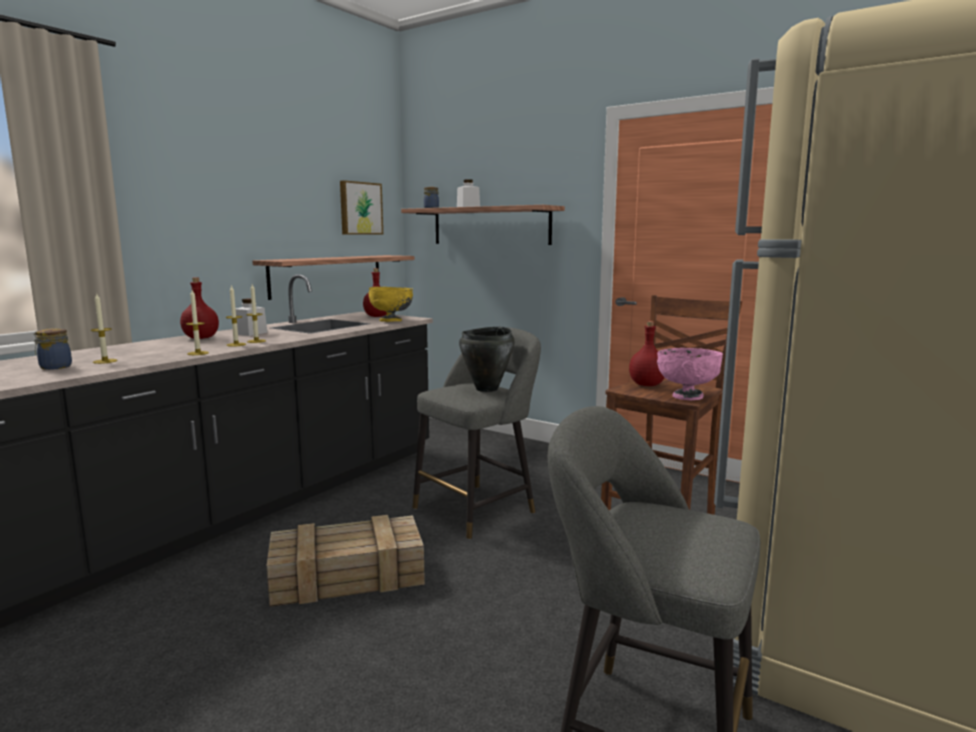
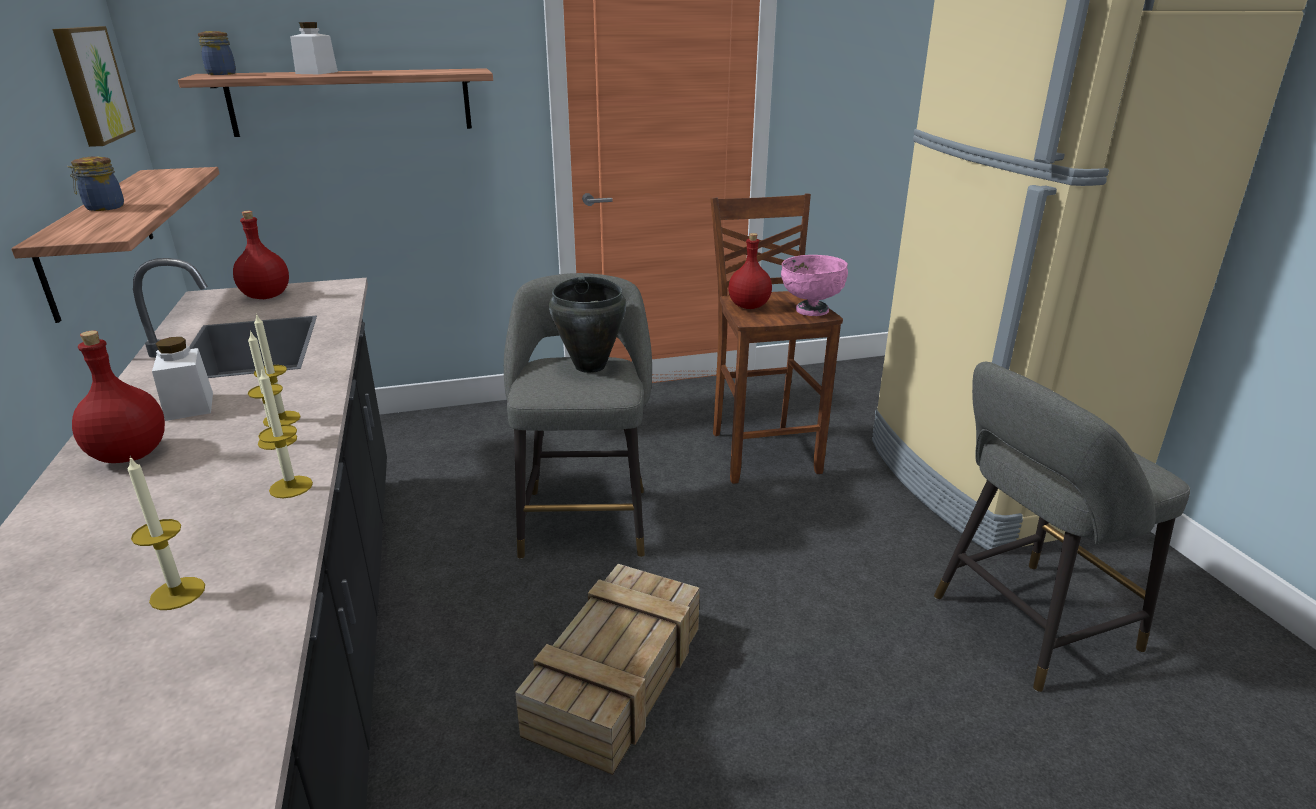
camera: 50 degrees left, 15 degrees up
(54, 367) = (121, 667): jar -> jar (103, 208)
(391, 321) = (331, 301): yellow bowl -> none

